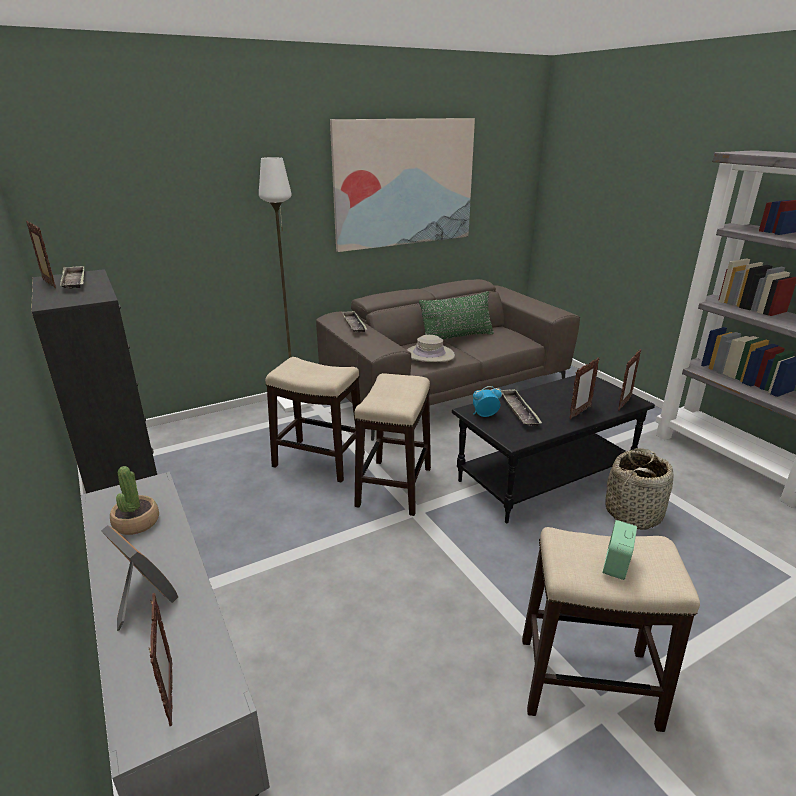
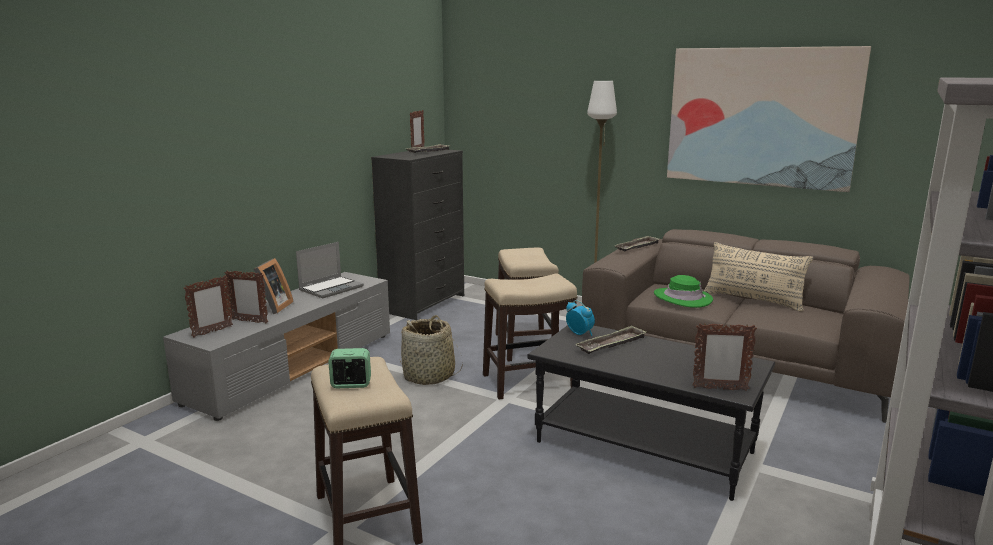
camera: 60 degrees right, 10 degrees down
(136, 522) = (331, 288): potted plant -> laptop
(429, 355) = (682, 298): beige hat -> green hat
(456, 337) = (753, 300): green pillow -> beige pillow
(579, 413) = (654, 370): picture frame -> picture frame (249, 321)
(633, 513) = (647, 513): basket -> basket (429, 376)

